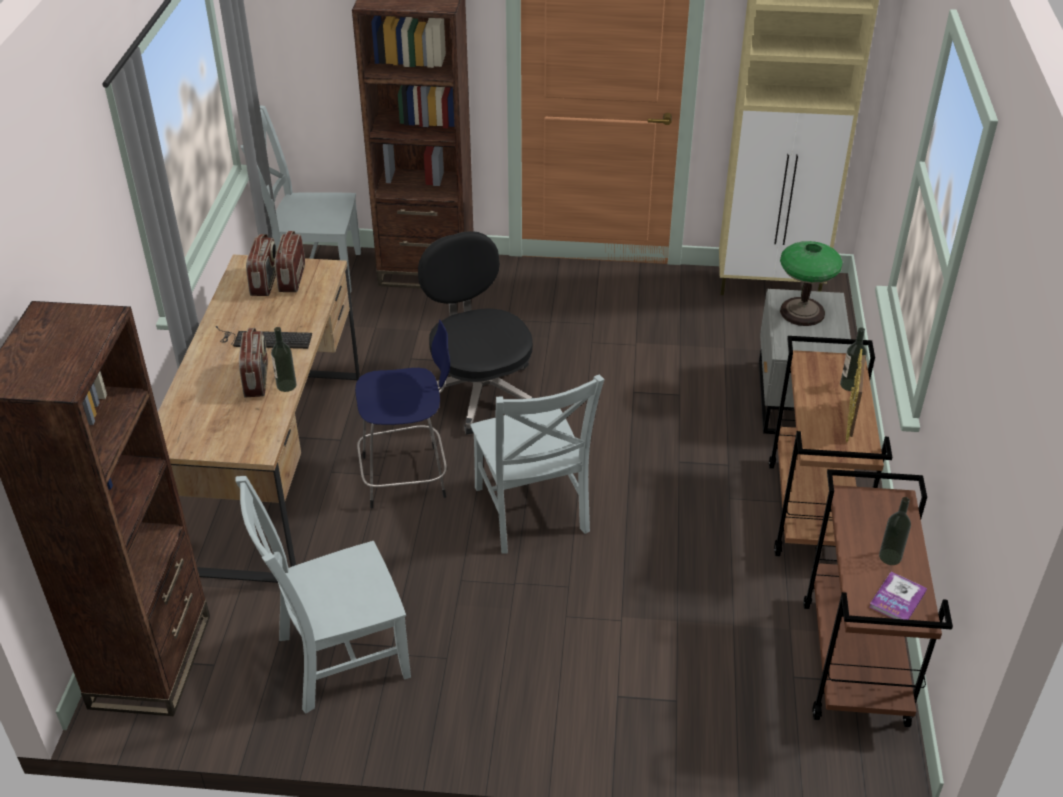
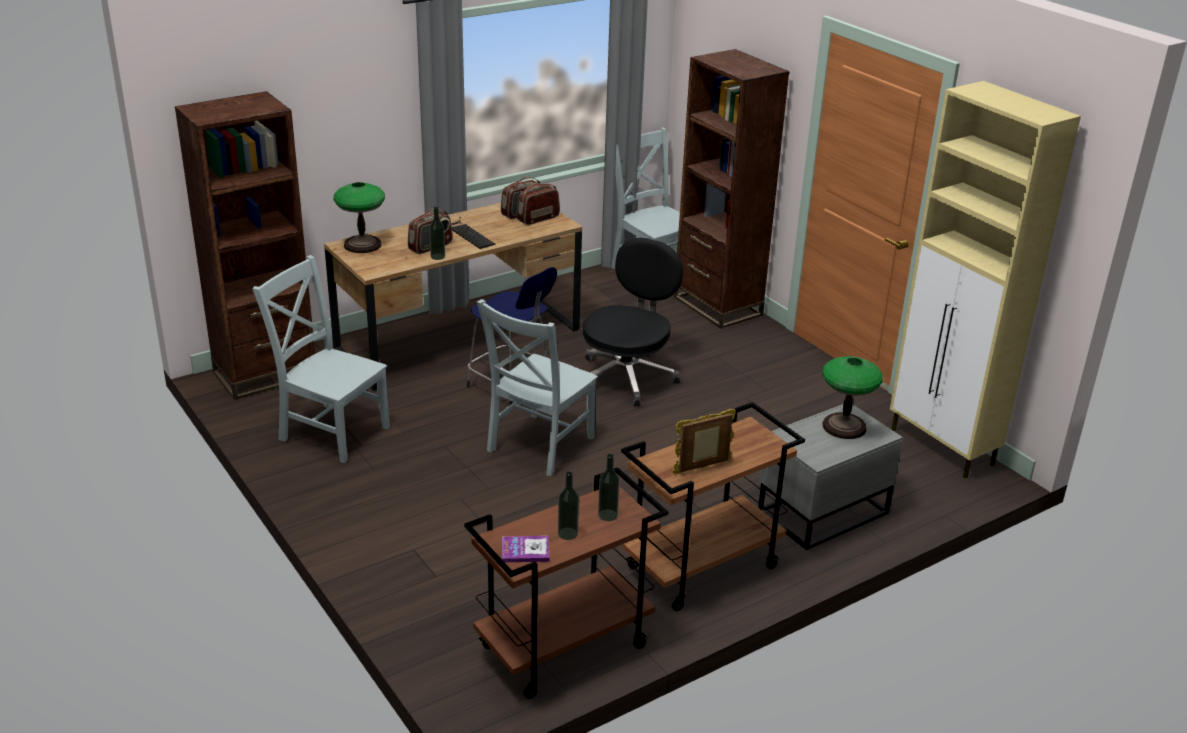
camera: 50 degrees right, 10 degrees down
(184, 427) = (363, 245): none -> table lamp
(849, 385) = (746, 454): bottle -> bottle (607, 515)

